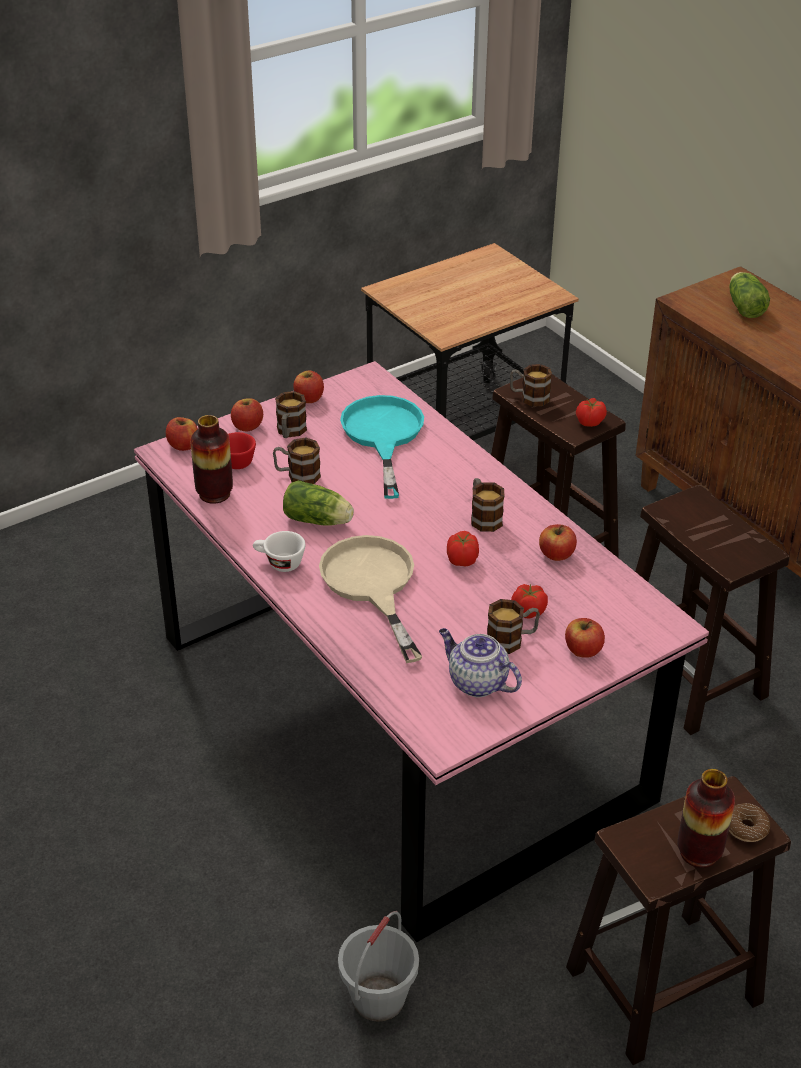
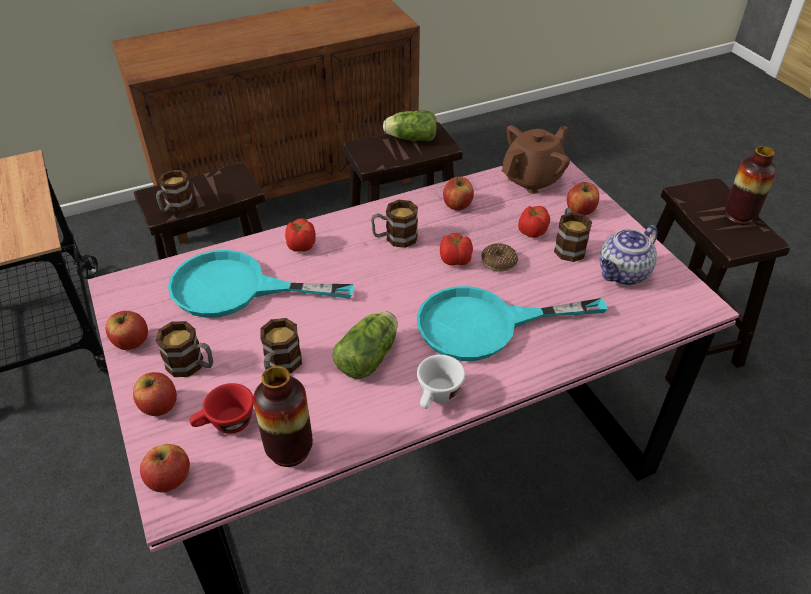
camera: 80 degrees left, 5 degrees up
(372, 585) = (485, 325): beige frying pan -> turquoise frying pan
(378, 998) = (712, 507): grey bucket -> none
(589, 422) = (234, 179): tomato -> tomato (301, 246)
(631, 609) = (532, 179): none -> brown teapot
(744, 306) = (173, 49): lettuce -> lettuce (409, 138)
(746, 827) = (712, 192): donut -> donut (498, 262)

